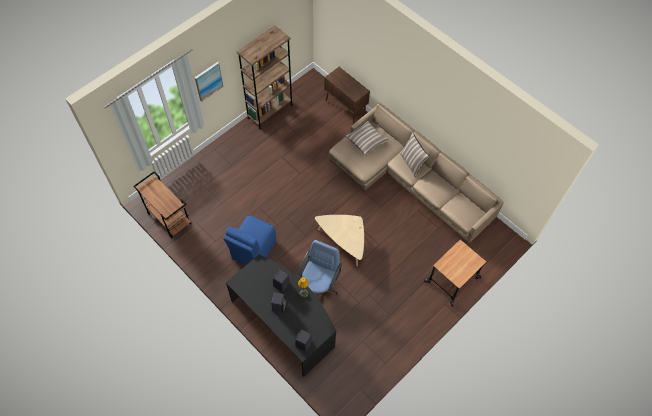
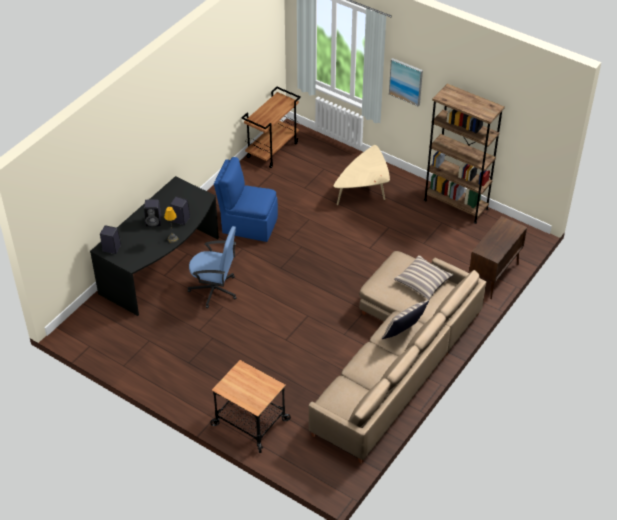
camera: 80 degrees right, 15 degrees down
(344, 242) = (281, 304): beige coffee table -> beige coffee table (364, 190)

